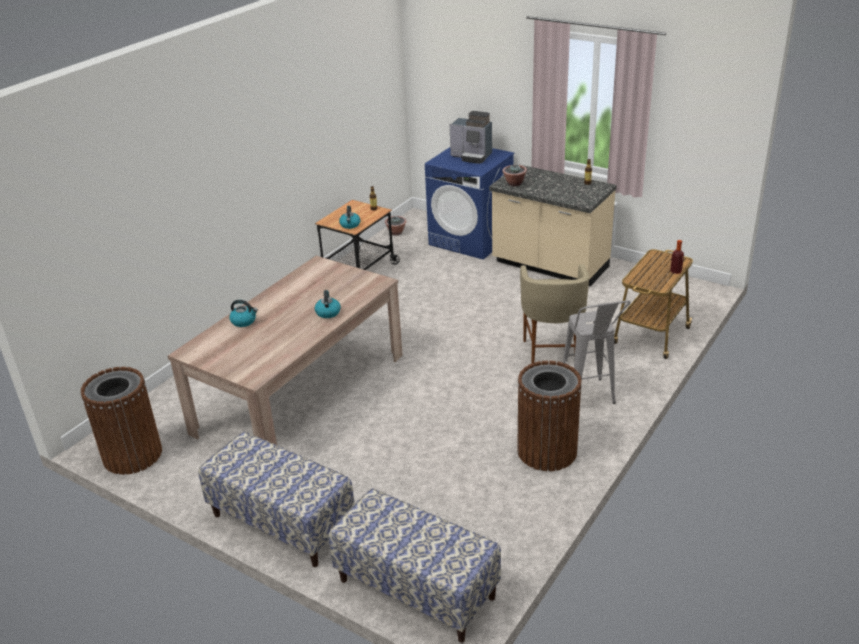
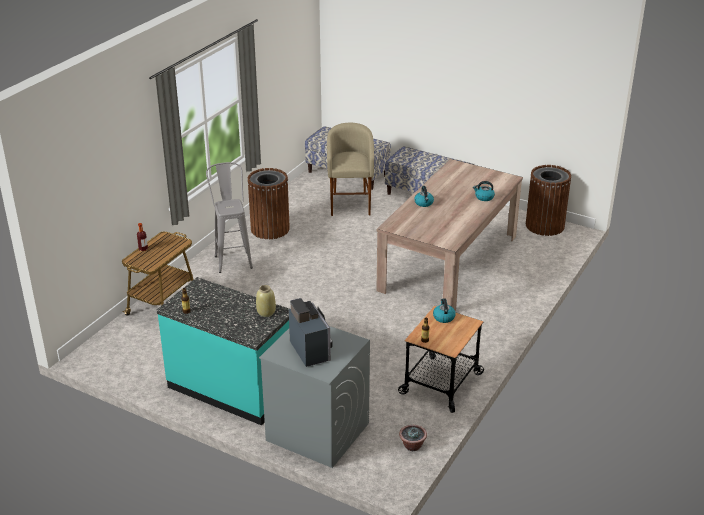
camera: 175 degrees right, 0 degrees up
(471, 239) = (317, 431): blue washing machine -> grey washing machine
(472, 156) = (312, 350): coffee machine -> coffee machine turned 45 degrees clockwise
(514, 183) = (266, 312): potted plant -> beige vase
(549, 266) = (231, 388): beige counter -> turquoise counter
(551, 357) = (252, 289): beige stool -> beige stool (350, 204)

